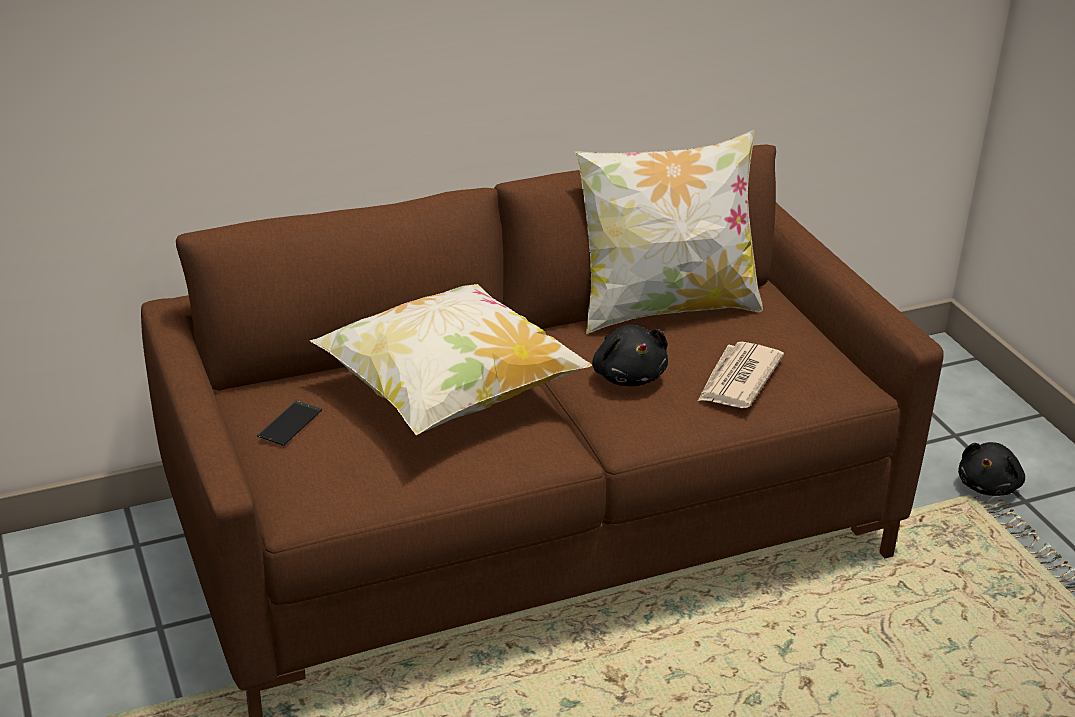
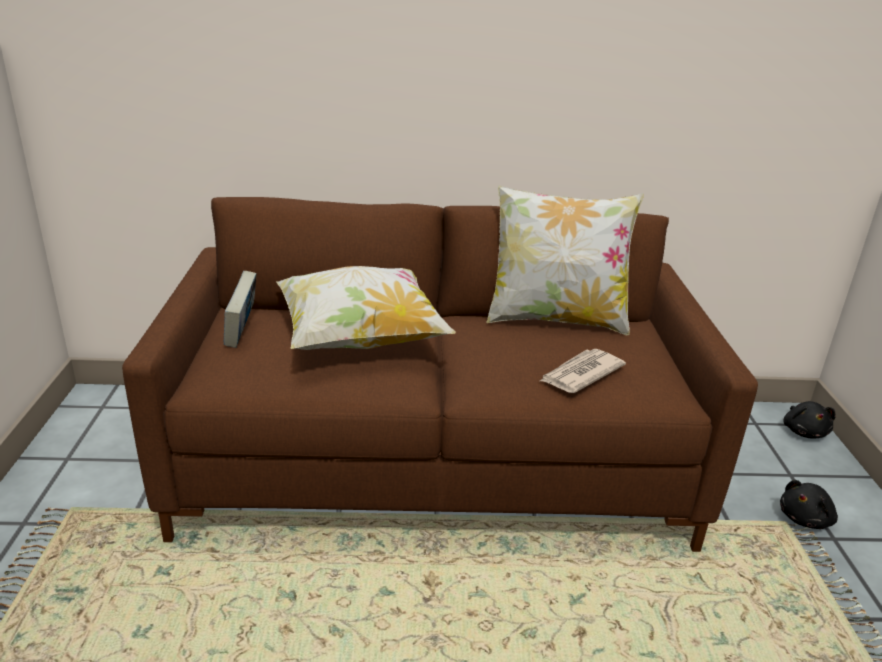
camera: 20 degrees right, 5 degrees down
(290, 423) = (242, 333): phone -> book
(628, 376) = (498, 354): black plush toy -> black plush toy (804, 431)

